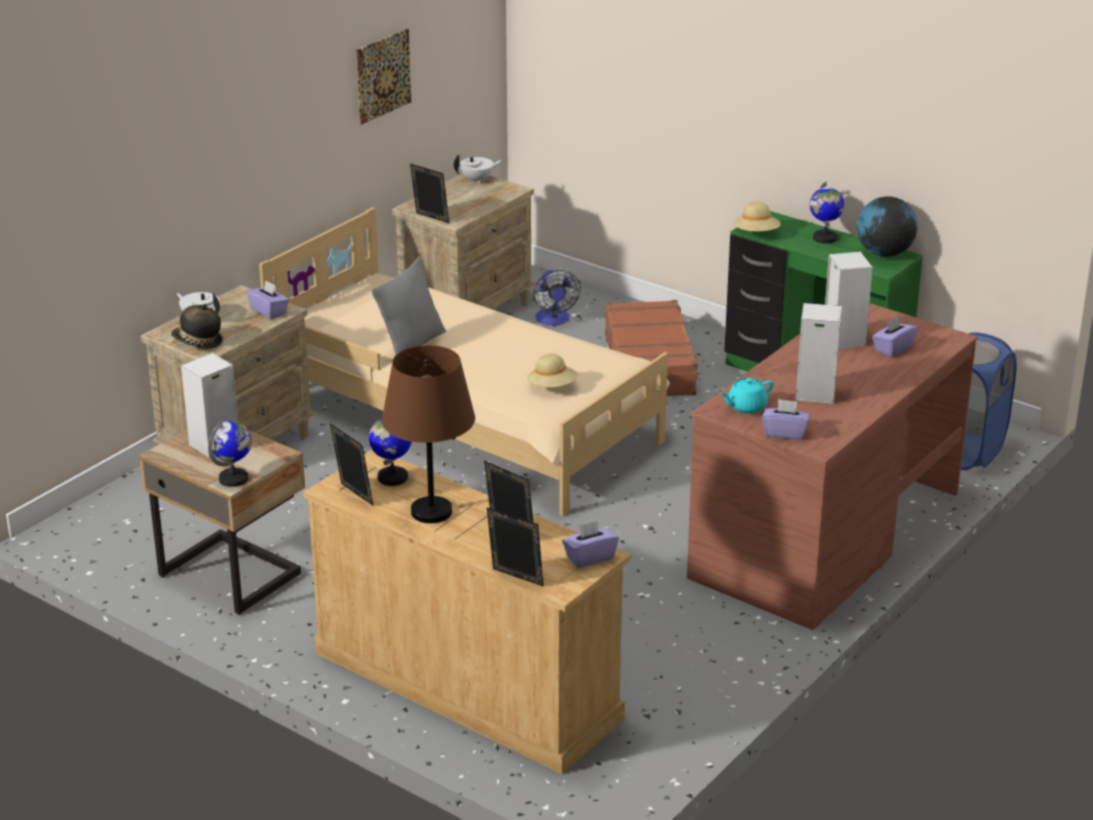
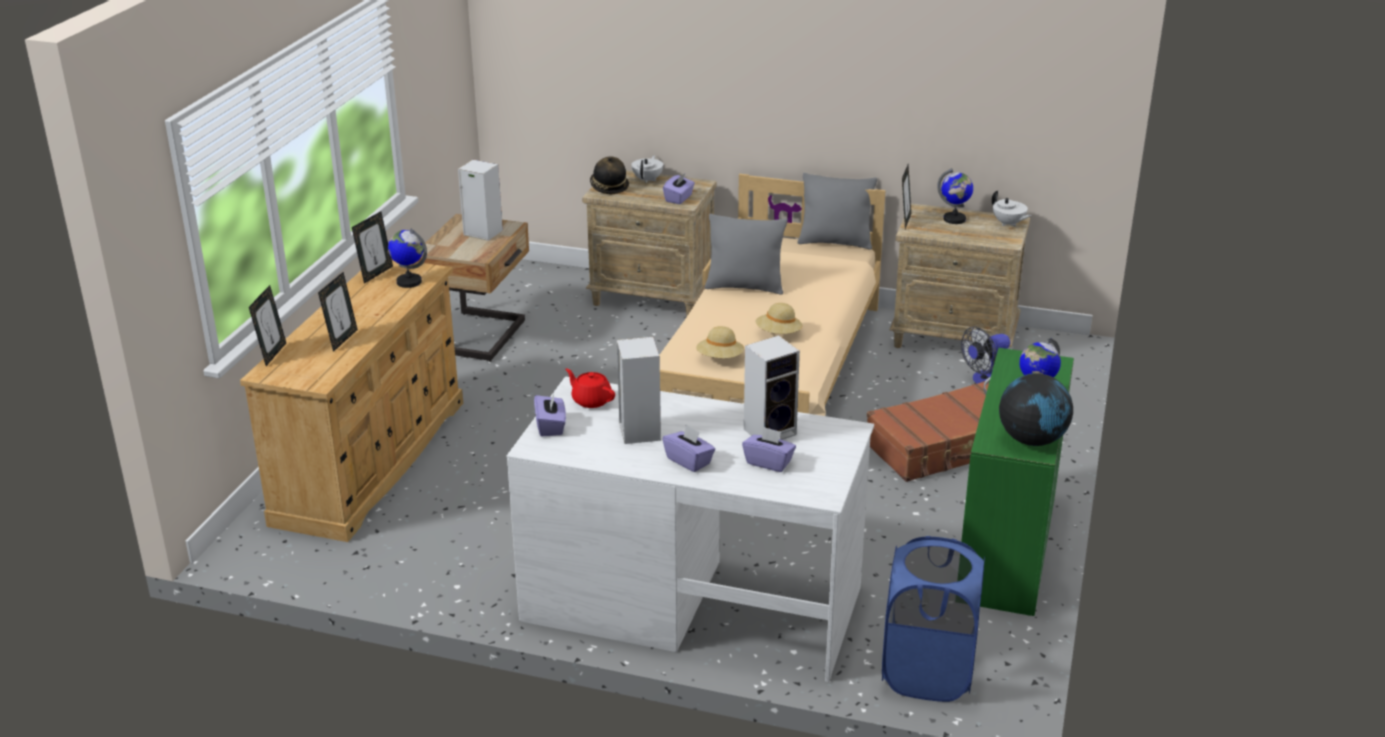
camera: 70 degrees right, 0 degrees up
(234, 479) = (438, 249): globe -> globe (954, 219)
(351, 284) = (835, 242): none -> grey pillow
(383, 76) = (924, 77): picture -> none
(431, 512) = (362, 305): brown table lamp -> none
(589, 557) = (314, 377): purple tissue box -> purple tissue box (689, 461)
(746, 407) = (591, 400): turquoise teapot -> red teapot
(756, 234) = (1005, 361): beige hat -> beige hat (778, 334)
(824, 535) = (692, 602): brown desk -> white desk

